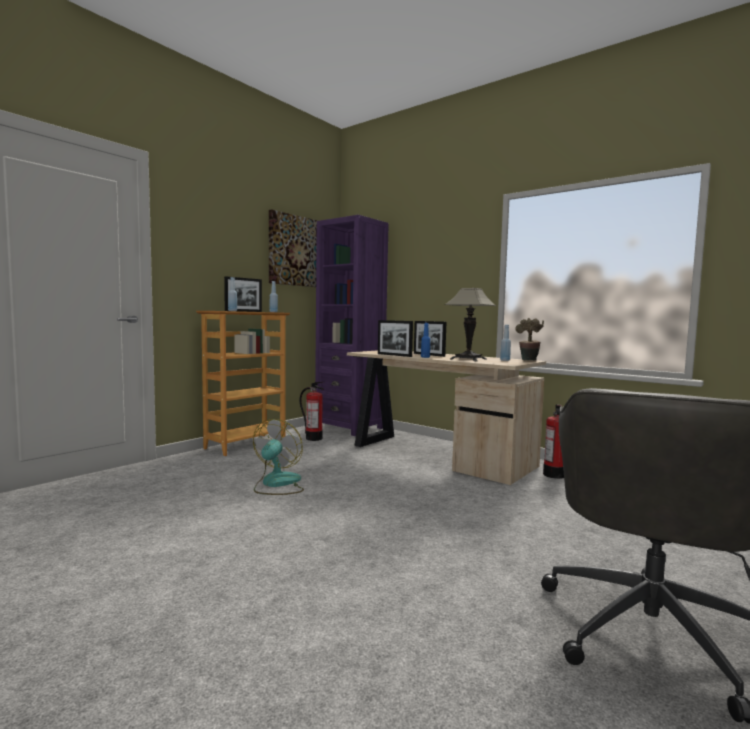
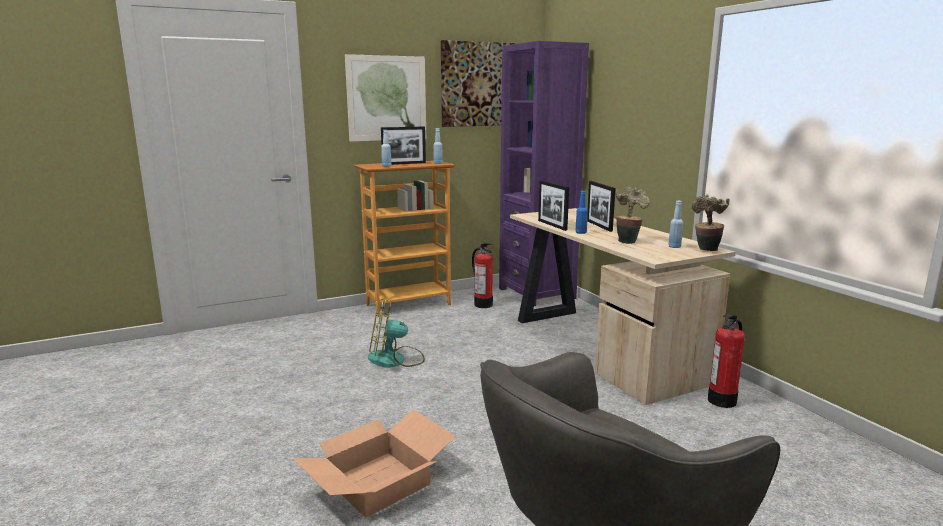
camera: 25 degrees right, 10 degrees up
(225, 253) = (387, 98): none -> picture
(277, 484) = (395, 360): fan -> fan turned 135 degrees counterclockwise
(367, 580) = (378, 484): none -> cardboard box
(468, 359) = (628, 241): table lamp -> potted plant

